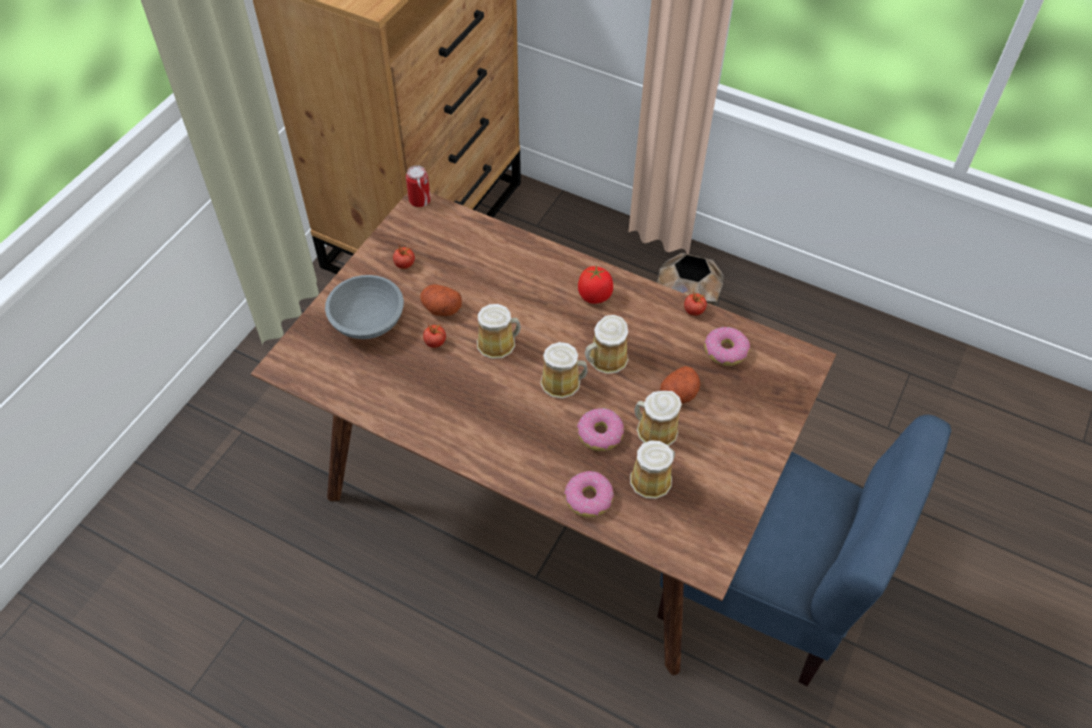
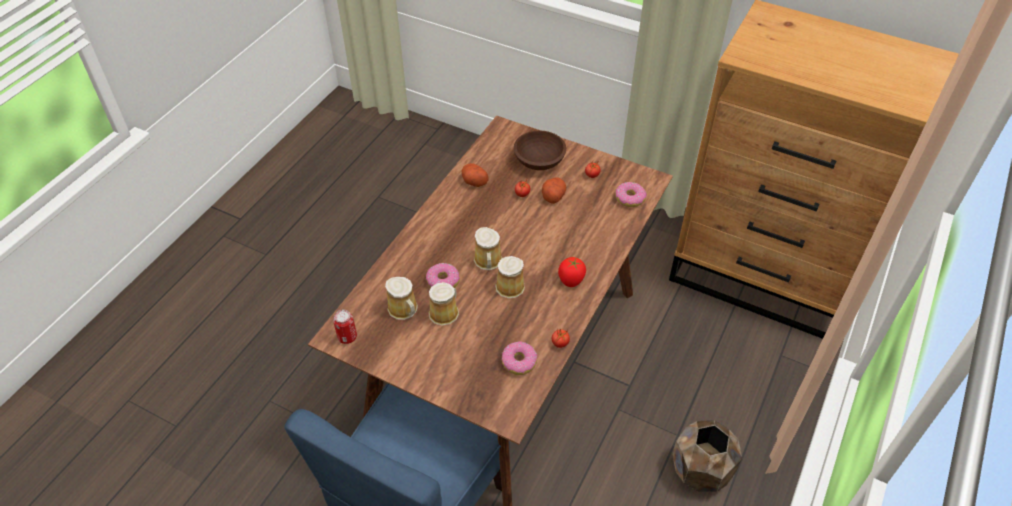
camera: 90 degrees right, 5 degrees down
(369, 322) = (539, 162): grey bowl -> brown bowl
(420, 201) = (657, 179): can -> can (347, 337)
(498, 343) = (522, 226): mug -> none
(589, 499) = (391, 274): donut -> donut (629, 198)
(679, 394) = (477, 329): potato -> potato (474, 181)

